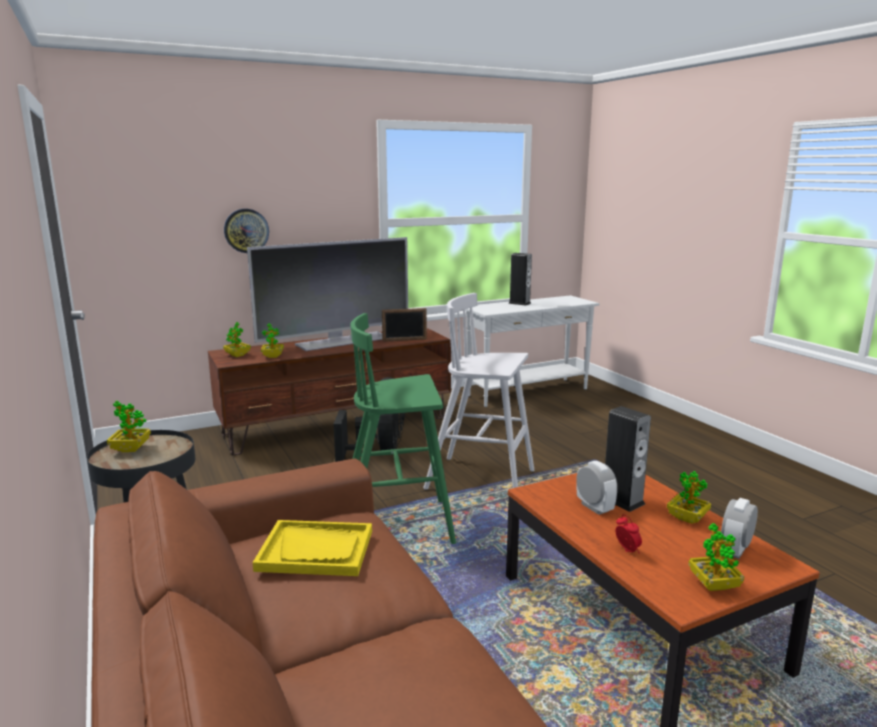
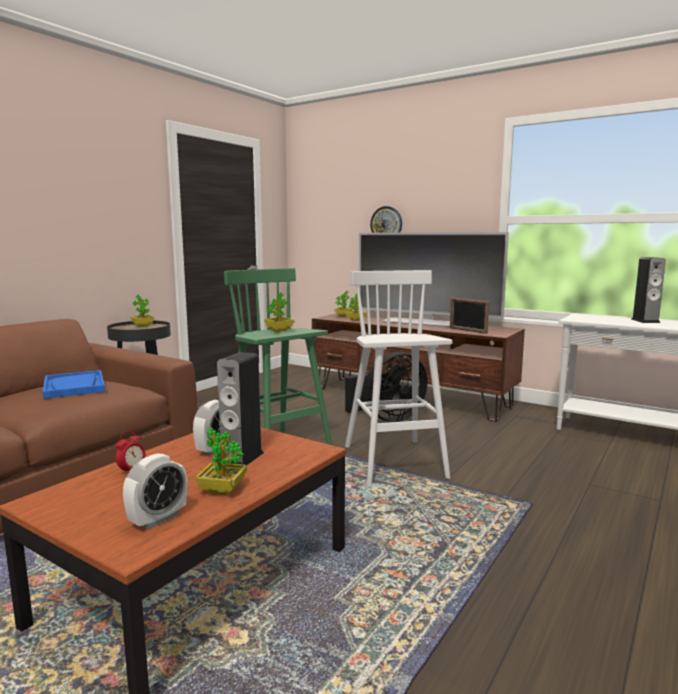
camera: 60 degrees right, 5 degrees down
(316, 550) = (74, 386): yellow tray -> blue tray
(713, 585) = (74, 513): potted plant -> potted plant (279, 330)
(735, 550) = (158, 519): alarm clock -> alarm clock turned 120 degrees clockwise

